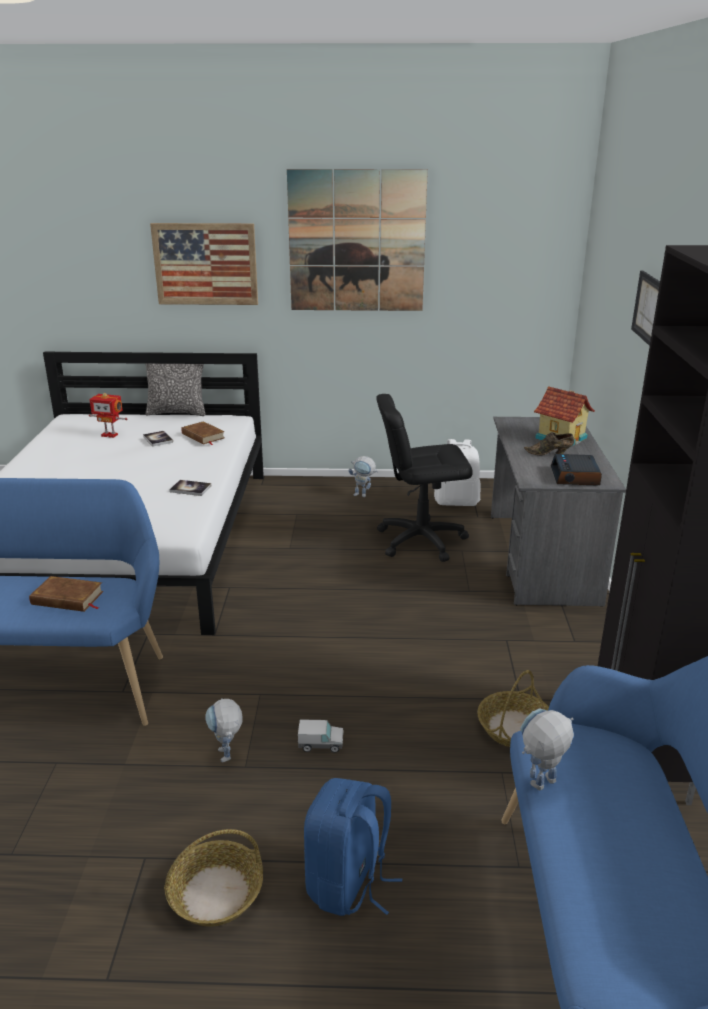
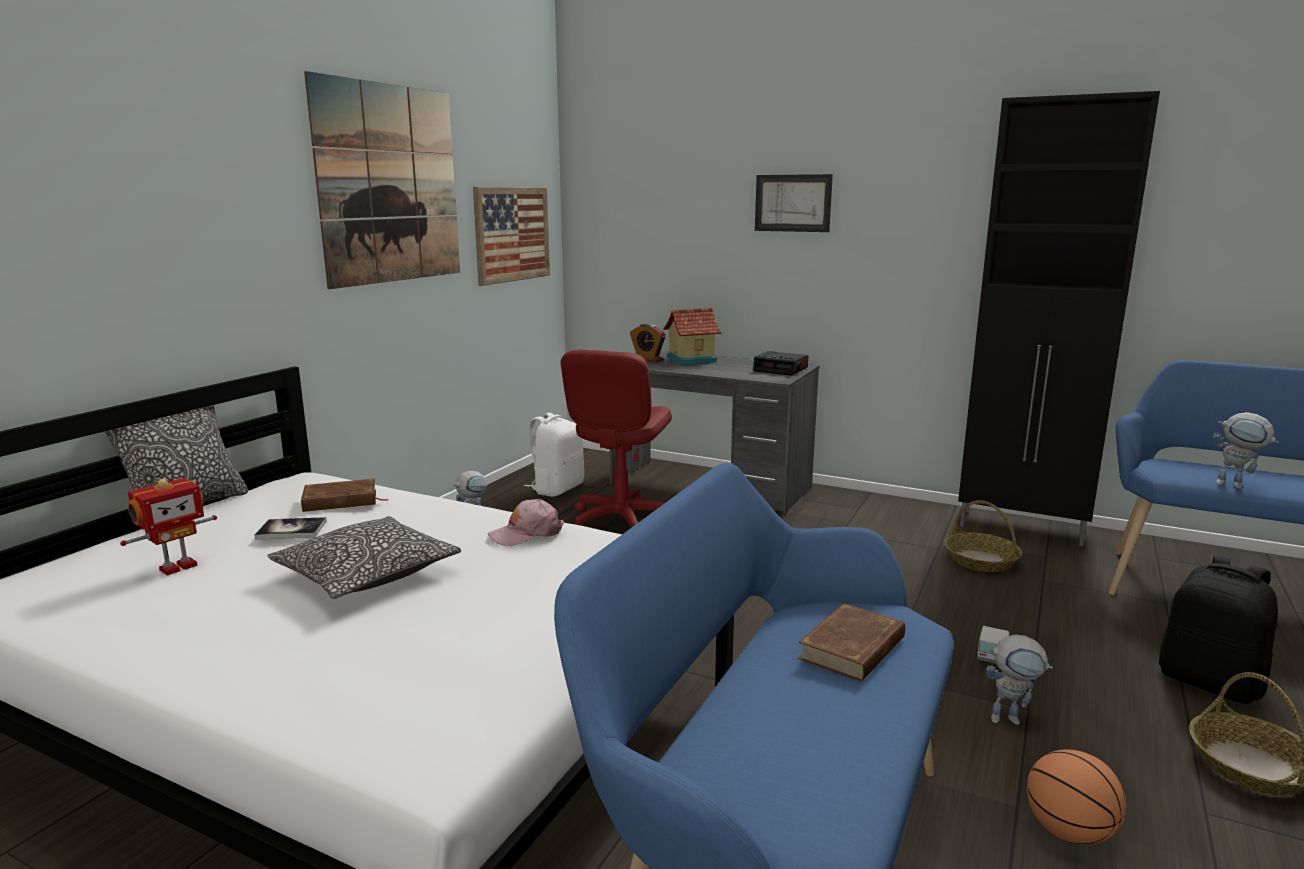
camera: 65 degrees left, 10 degrees down
(104, 787) = (1069, 832): none -> basketball
(119, 470) = (367, 574): none -> pillow
(190, 489) = (526, 533): book -> pink cap
(205, 264) = (198, 224): picture -> picture (512, 234)
(348, 884) = (1210, 683): blue backpack -> black backpack
(420, 540) = (620, 522): black office chair -> red office chair
(534, 424) = (647, 360): none -> alarm clock
(539, 787) = (1236, 486): toy robot -> toy robot turned 45 degrees counterclockwise
(550, 454) = (723, 367): brown shoe -> none

